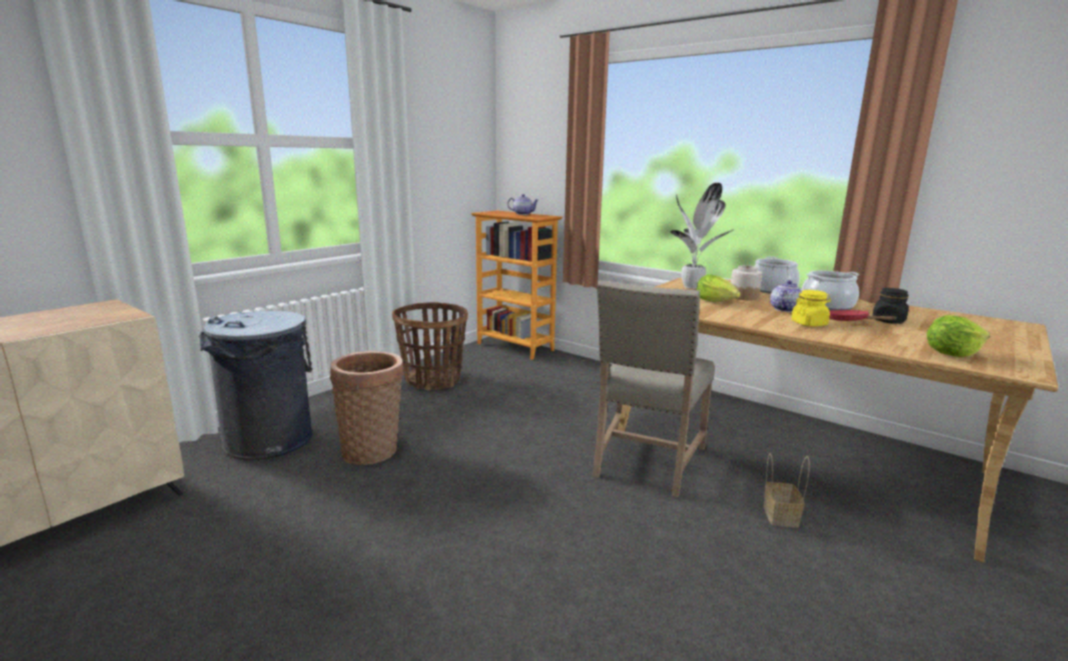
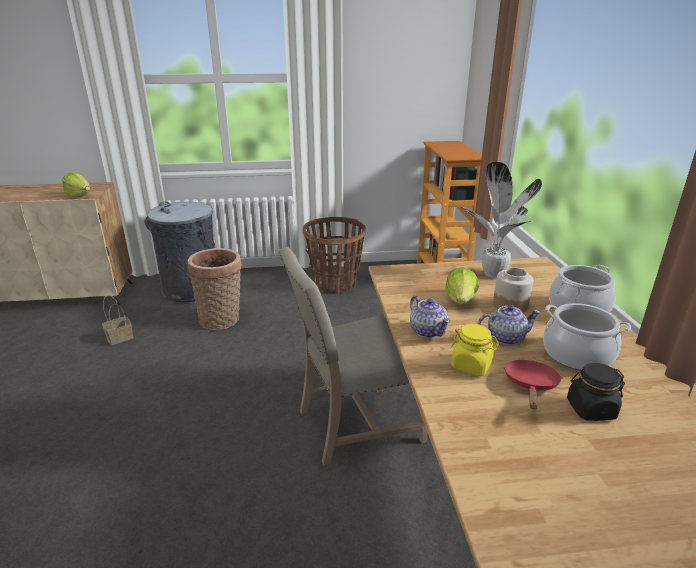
camera: 45 degrees right, 10 degrees up
(522, 214) = (461, 149): teapot -> teapot (428, 331)
(779, 515) = (369, 537): basket -> basket (120, 337)
(951, 354) = (508, 488): lettuce -> lettuce (79, 195)

